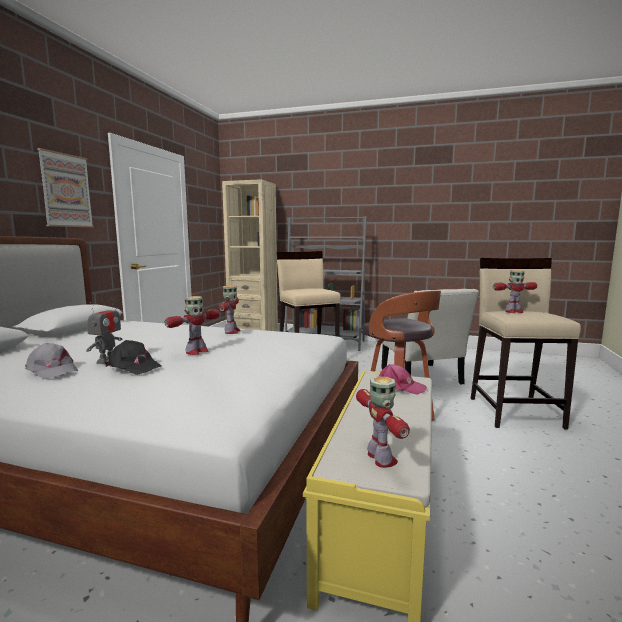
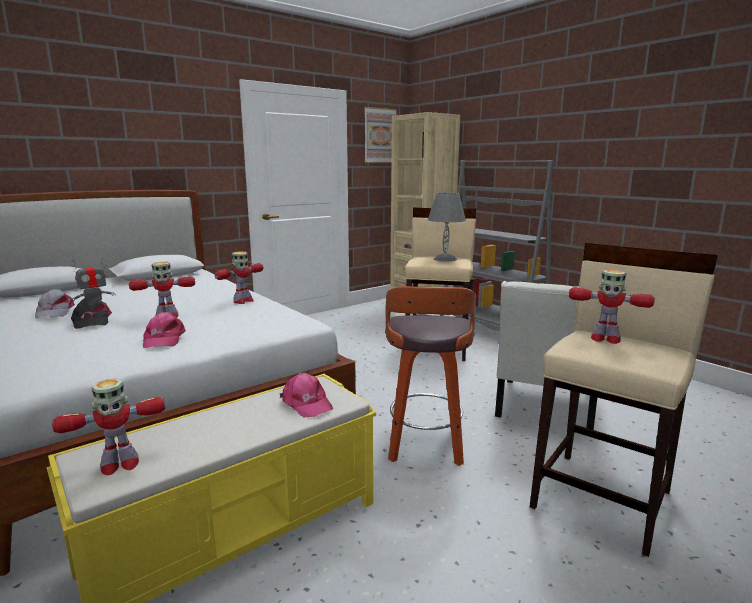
camera: 35 degrees right, 5 degrees up
(66, 190) = (186, 144): picture -> picture (379, 135)
(249, 364) = (163, 339): none -> pink cap
(314, 289) = (445, 259): none -> grey table lamp
(381, 459) = (119, 465): toy robot -> toy robot turned 45 degrees clockwise

